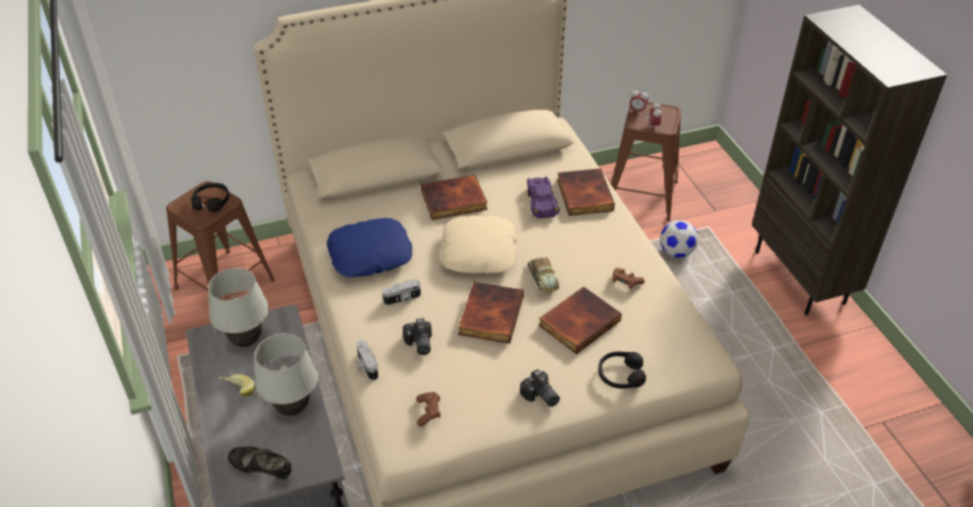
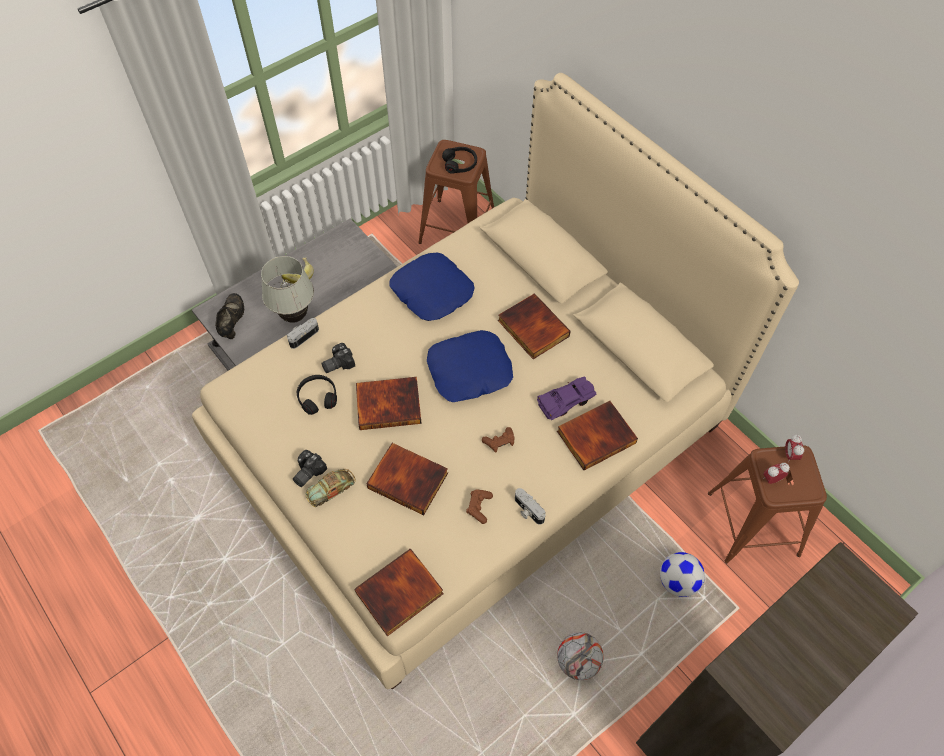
camera: 70 degrees right, 15 degrees up
(246, 341) = (351, 259): white table lamp -> none
(402, 299) = (386, 334): camera -> camera (527, 510)
(428, 412) = (265, 395): brown game controller -> brown game controller (499, 442)
(479, 252) = (470, 371): beige pillow -> blue pillow
(542, 278) = (456, 433): toy car -> toy car (331, 489)
(620, 375) = (352, 531): black headphones -> black headphones (317, 397)
(696, 356) = (400, 594): none -> book
(729, 333) = (578, 661): none -> football

